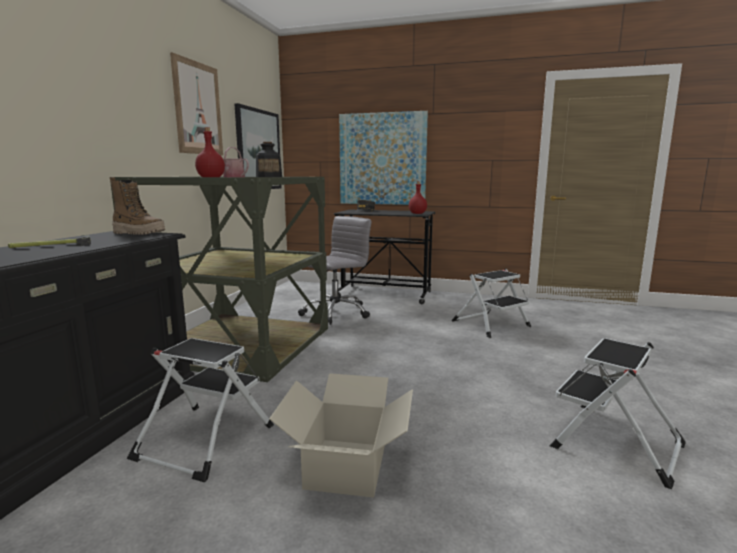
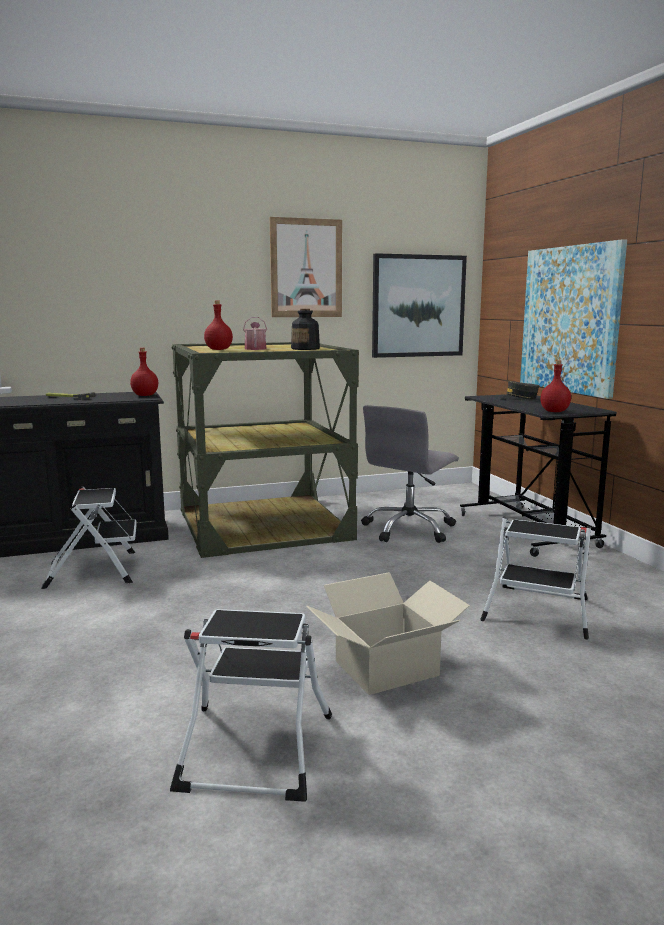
camera: 55 degrees right, 0 degrees up
(139, 233) = (145, 395): boot -> red bottle
(335, 313) = (409, 529): grey office chair -> grey office chair turned 120 degrees clockwise
(347, 466) = (92, 624): cardboard box -> cardboard box (387, 668)

